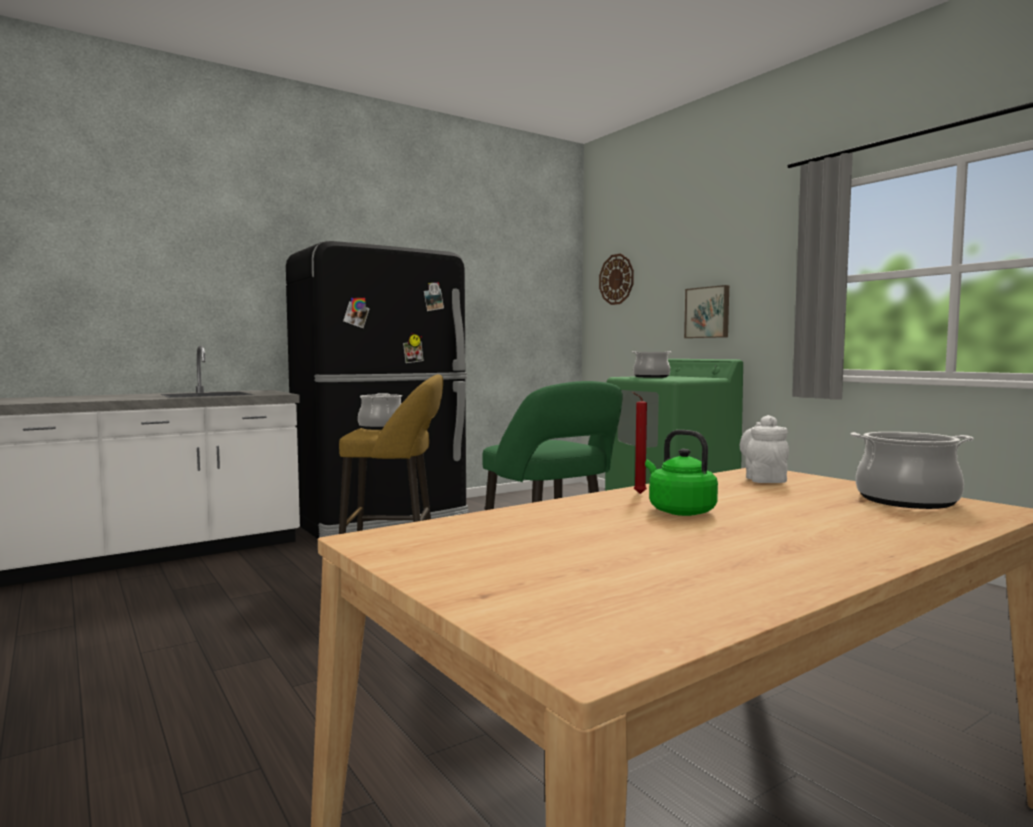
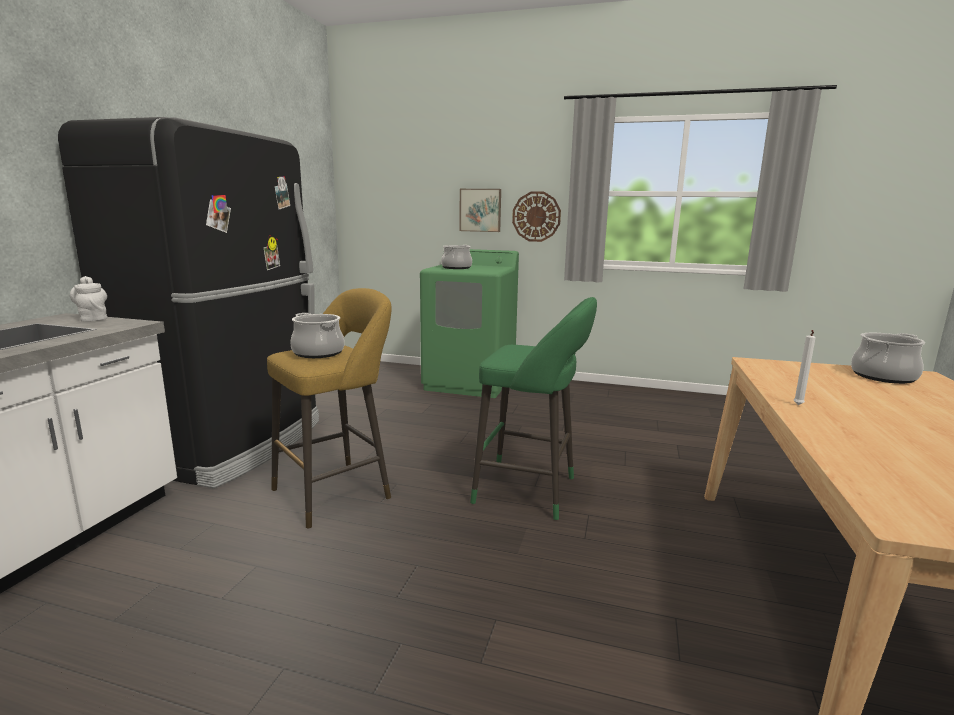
camera: 40 degrees left, 10 degrees up
(616, 279) = (378, 172): wall clock -> wall clock (536, 216)
(638, 494) = (798, 405): red candle -> white candle
(679, 511) = (870, 418): green kettle -> none
(764, 479) = (783, 371): white teapot -> white teapot (93, 319)

